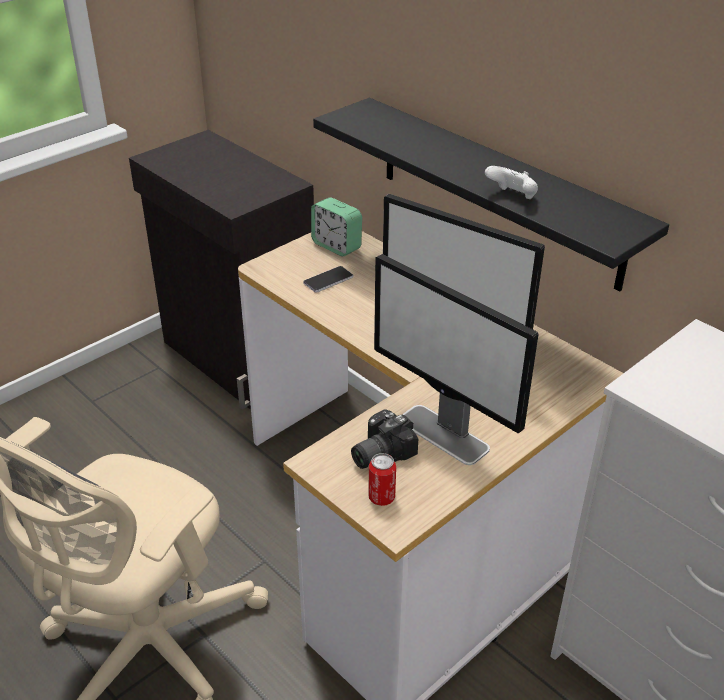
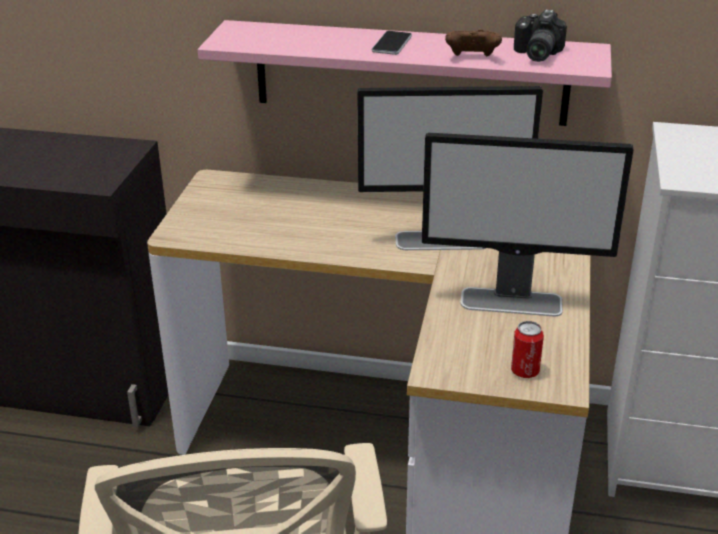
camera: 35 degrees left, 5 degrees down
(328, 280) = (255, 222): phone -> phone (391, 44)
(336, 246) = (226, 192): alarm clock -> none
(378, 452) = (478, 339): camera -> camera (535, 54)
(498, 191) = (410, 73): black shelf -> pink shelf
(512, 197) = (472, 58): white game controller -> brown game controller

